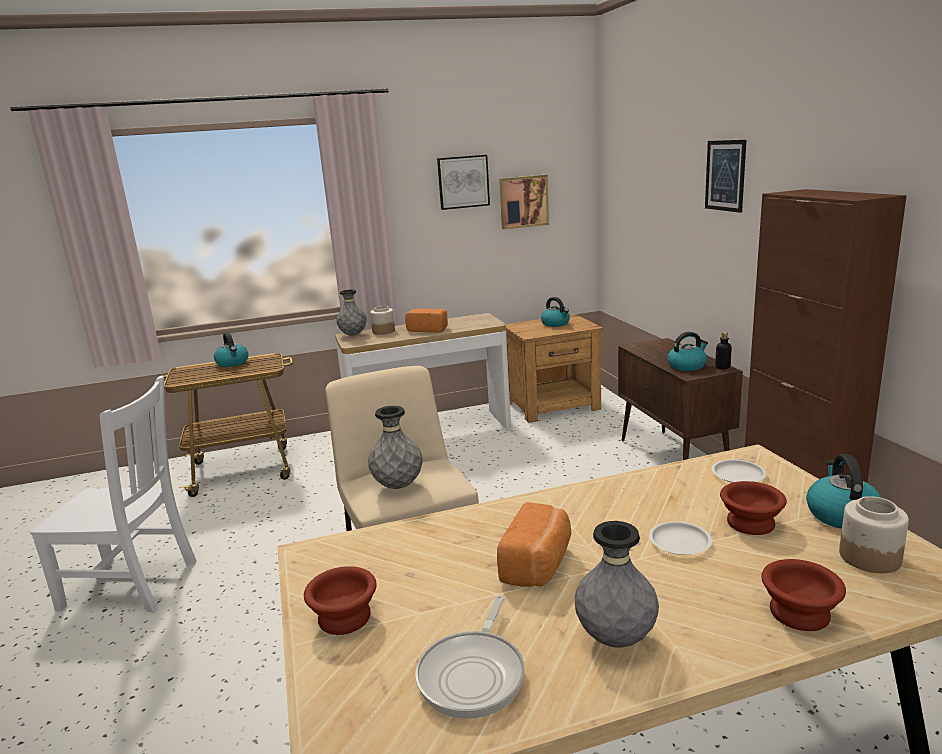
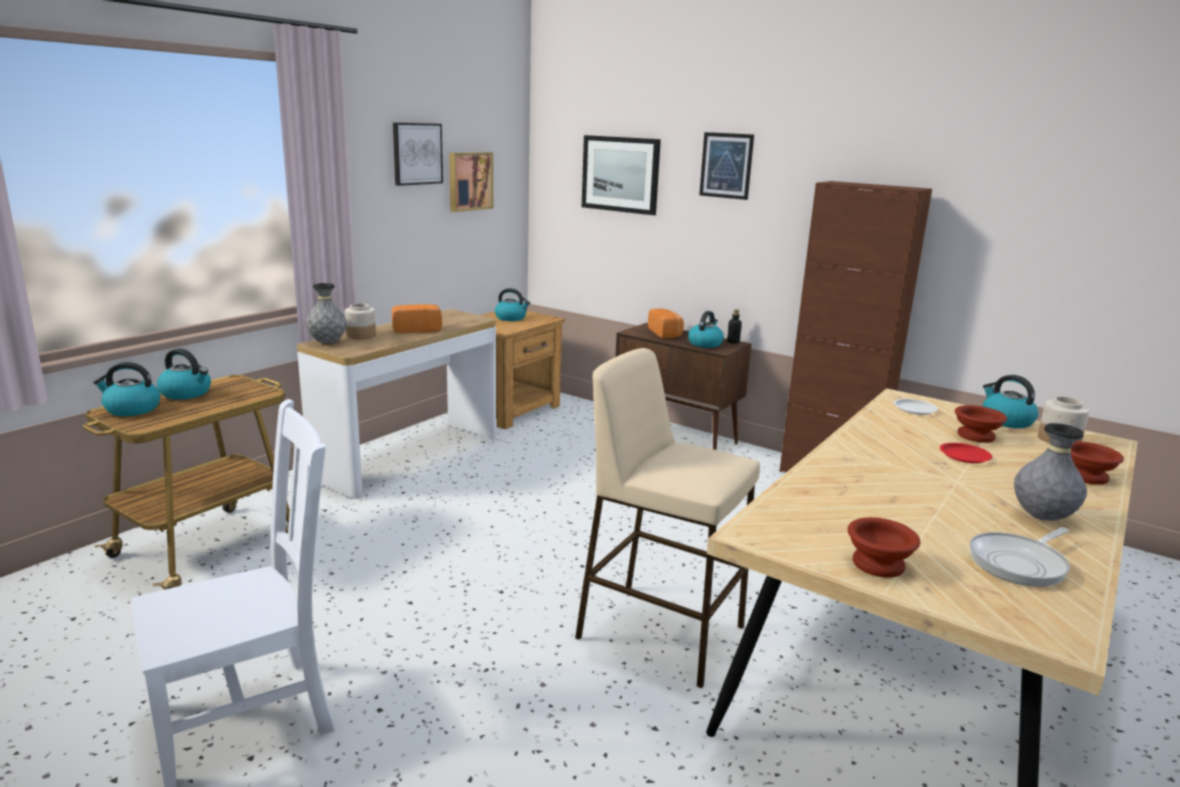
camera: 40 degrees left, 0 degrees up
(191, 370) = (131, 409): none -> kettle
(398, 486) = (701, 468): grey vase -> none
(474, 674) = (1020, 563): frying pan -> frying pan turned 75 degrees clockwise
(538, 564) = (919, 491): bread -> bread (666, 333)
(652, 188) = (620, 174): none -> picture
(679, 542) = (964, 456): white plate -> red plate

